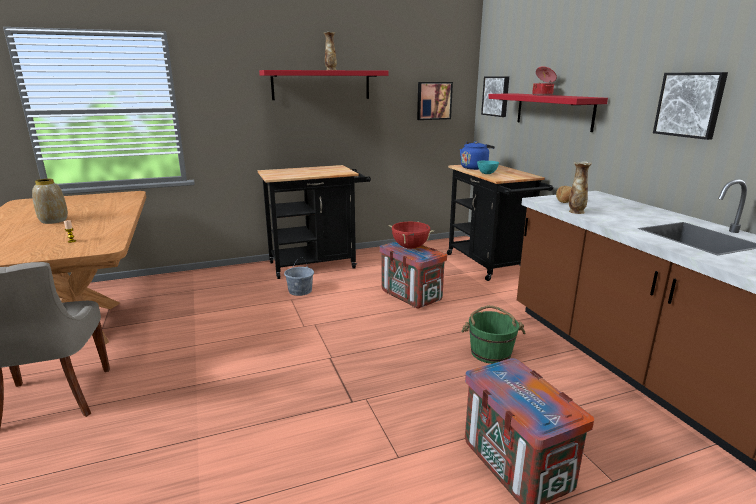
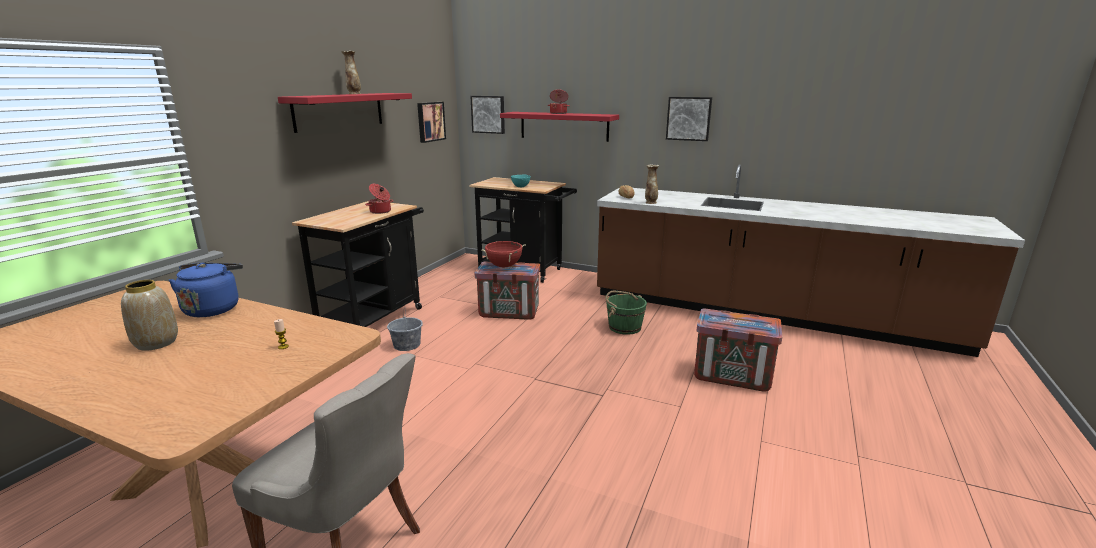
camera: 45 degrees left, 0 degrees up
(322, 173) = (380, 211): none -> cooking pot
(475, 168) = (497, 183): blue kettle -> blue kettle (213, 308)

